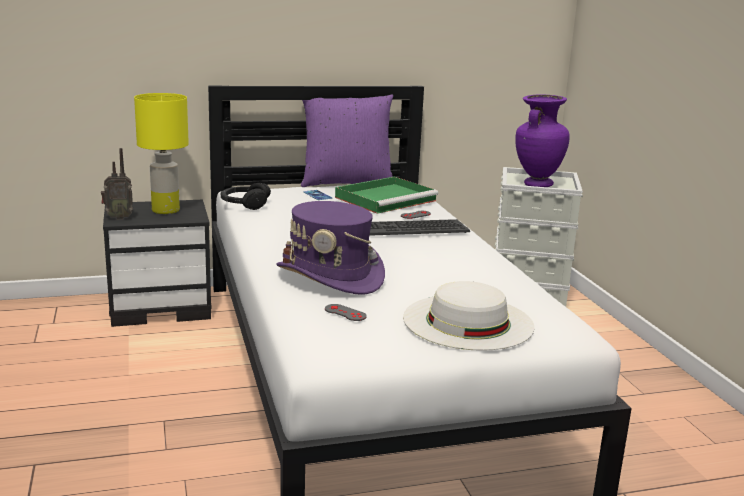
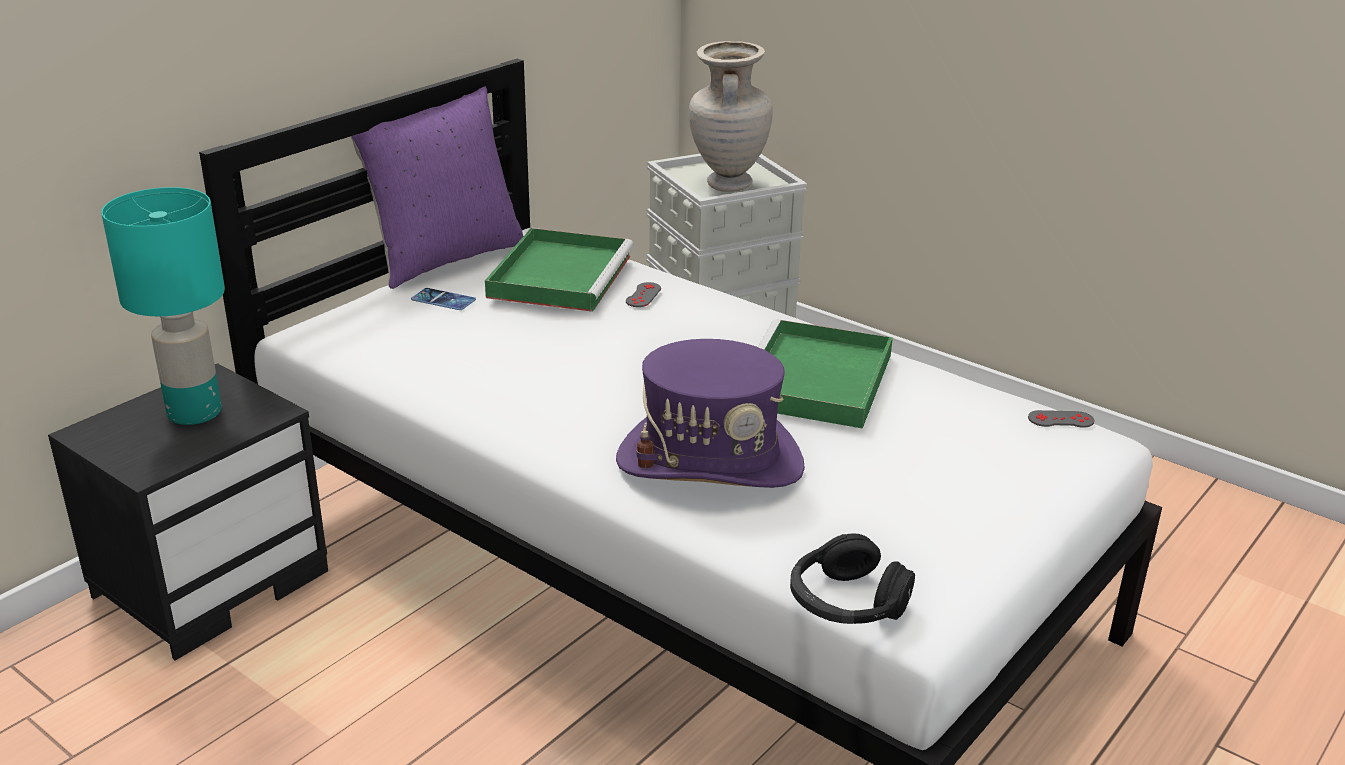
camera: 35 degrees left, 10 degrees up
(118, 217) = (134, 461): radio -> none
(165, 211) = (194, 413): yellow table lamp -> turquoise table lamp
(245, 204) = (364, 360): black headphones -> black headphones (846, 603)
(345, 313) = (825, 522): grey game controller -> grey game controller (1060, 419)
(412, 228) = (677, 325): keyboard -> none
(447, 266) = (816, 382): none -> green tray
(468, 321) = (971, 470): white hat -> none
(536, 184) = (727, 184): purple vase -> beige vase

